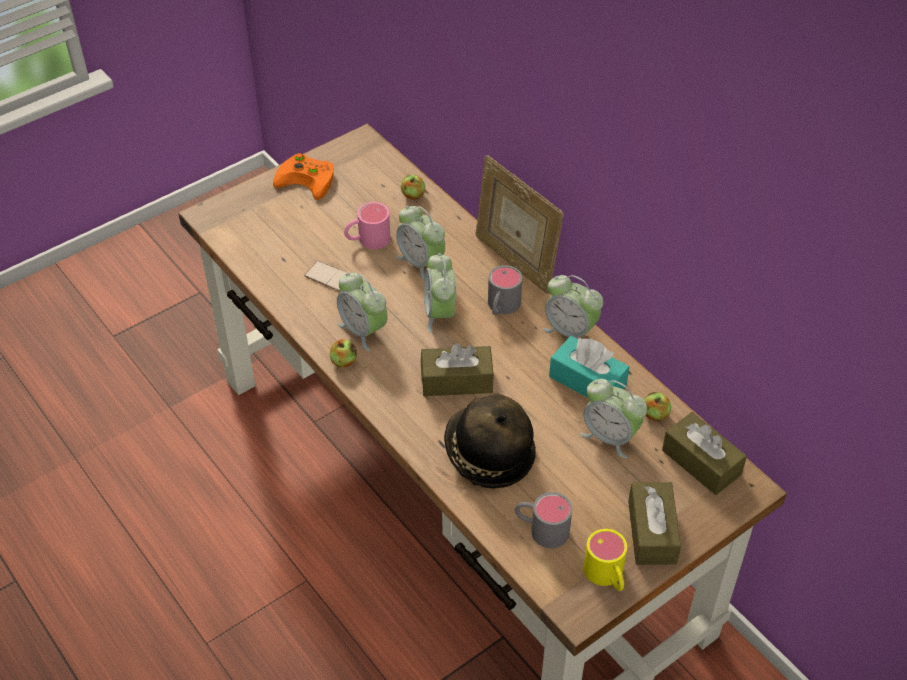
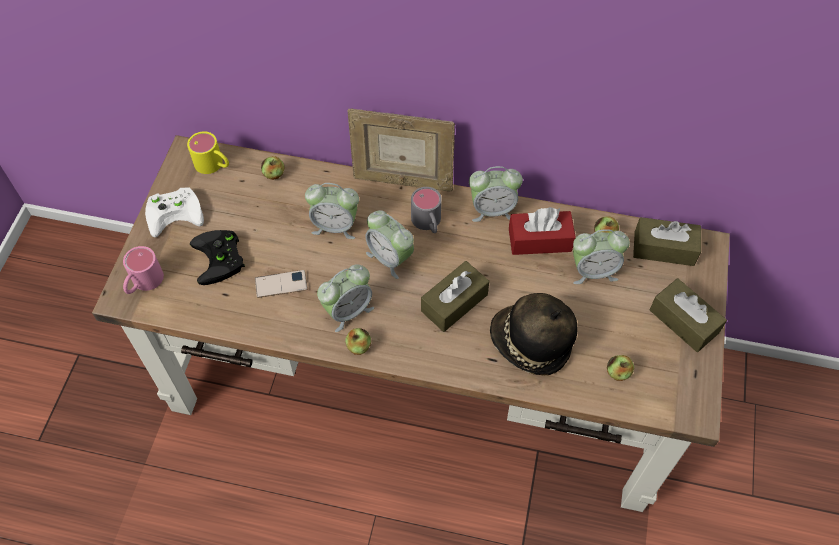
camera: 40 degrees left, 10 degrees up
(306, 232) = (220, 259): none -> black game controller
(309, 179) = (176, 212): orange game controller -> white game controller
(363, 330) = (348, 311): alarm clock -> alarm clock turned 45 degrees counterclockwise
(367, 240) = (276, 234): pink mug -> pink mug (143, 283)
(541, 529) = (618, 373): grey mug -> apple
(587, 381) = (539, 240): turquoise tissue box -> red tissue box
(607, 576) = (689, 374): yellow mug -> yellow mug (214, 165)

